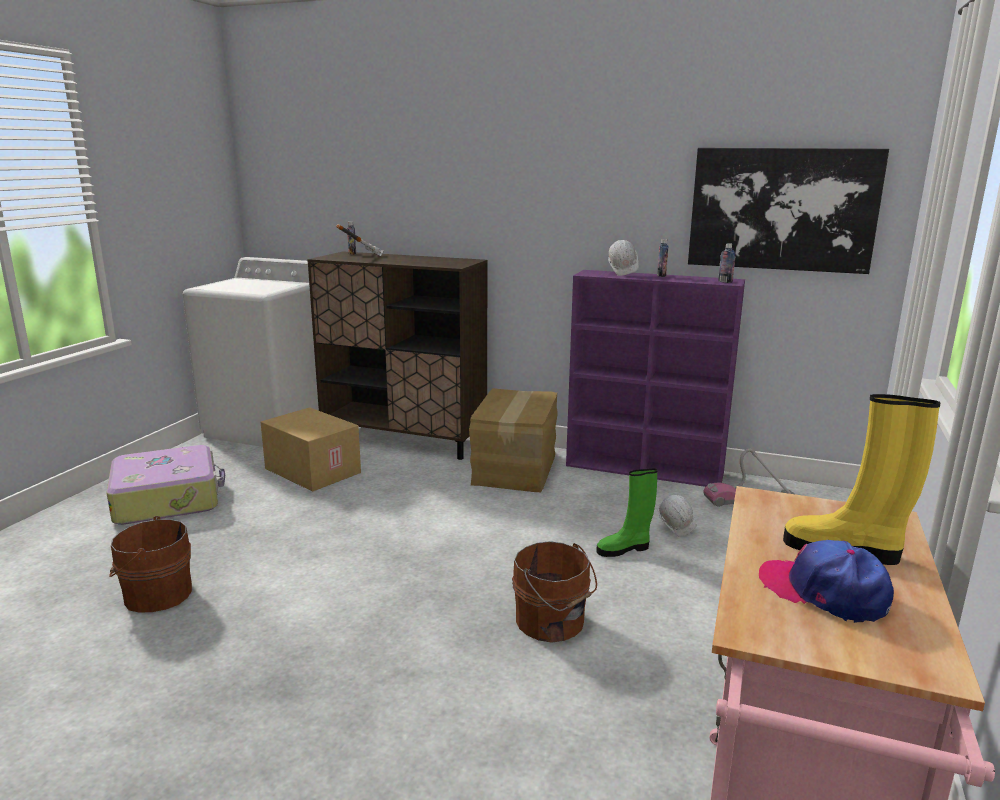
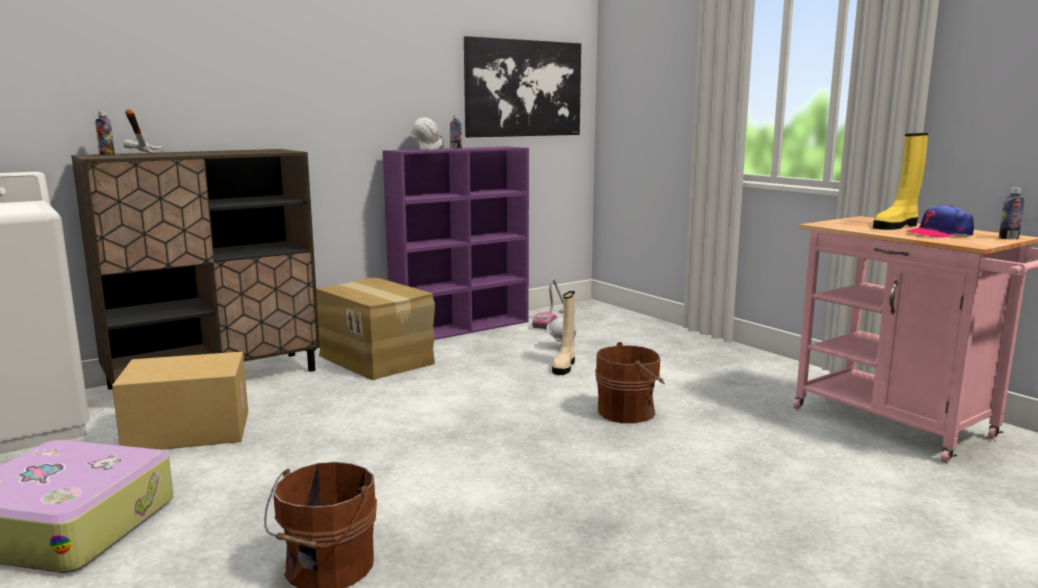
camera: 55 degrees left, 5 degrees down
(624, 549) = (564, 366): green boot -> beige boot
(725, 282) = (508, 147): bottle -> bottle (1008, 238)

